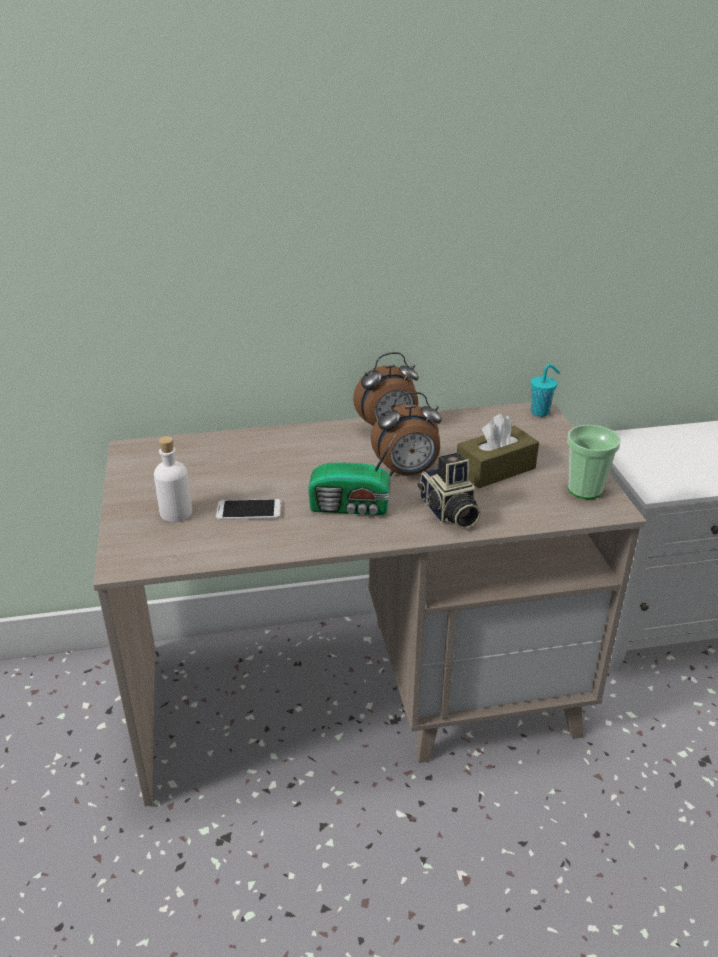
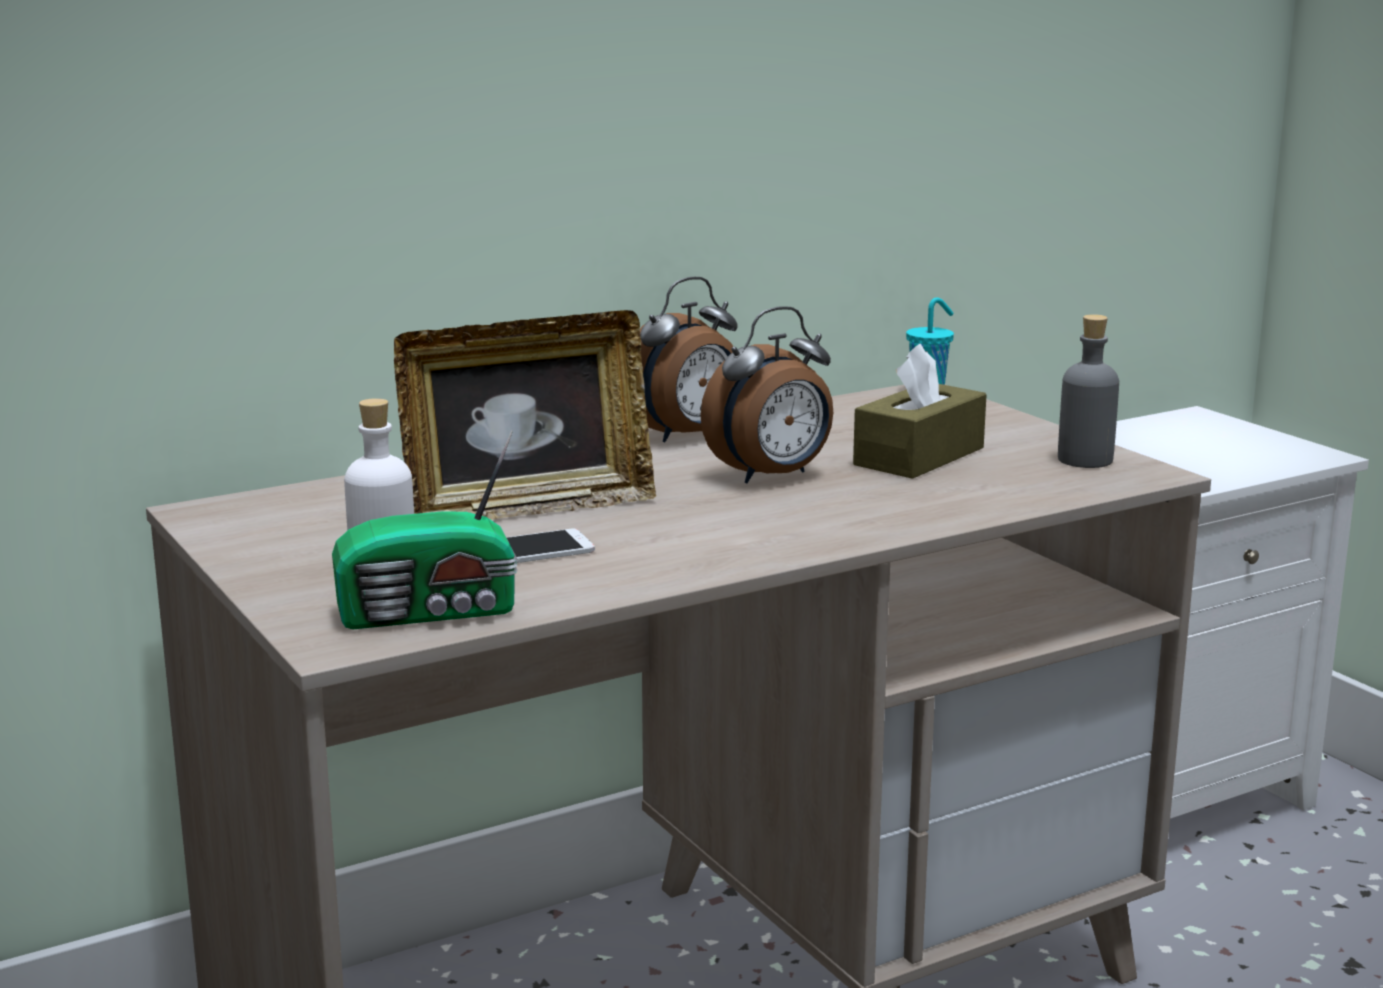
camera: 20 degrees left, 15 degrees down
(272, 476) = (528, 508): none -> picture frame
(352, 507) = (715, 524): radio -> radio (432, 613)
(448, 513) = (890, 509): camera -> none
(584, 490) = (1085, 460): cup -> grey bottle

